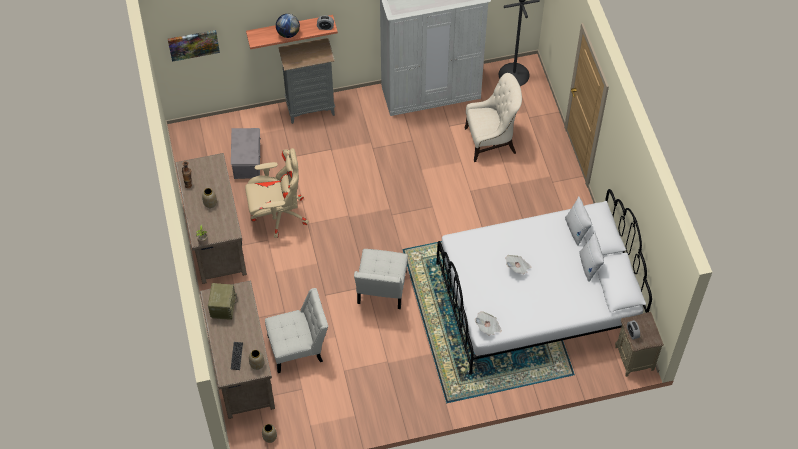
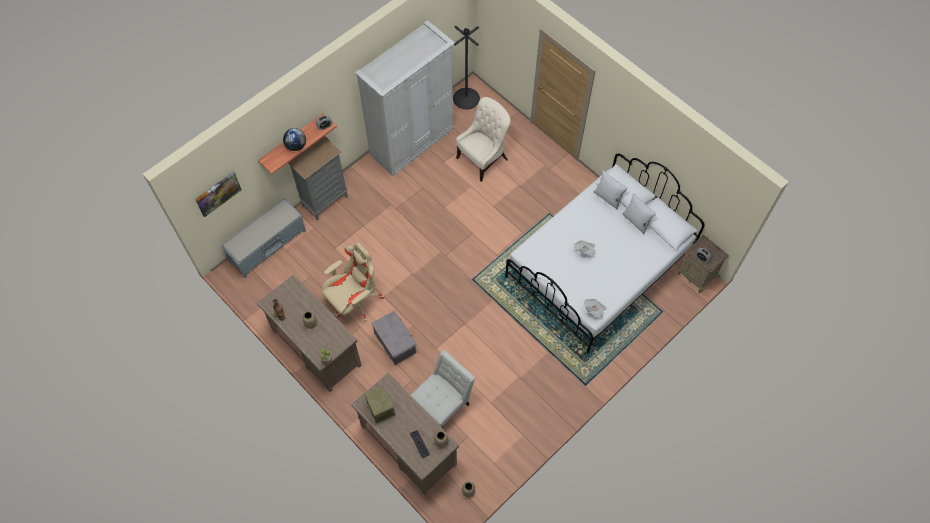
camera: 30 degrees left, 5 degrees up
(231, 125) = (268, 245): none -> grey bench
(247, 160) = (301, 268): grey storage box -> grey storage box (395, 342)
(381, 290) = (477, 321): white chair -> none

